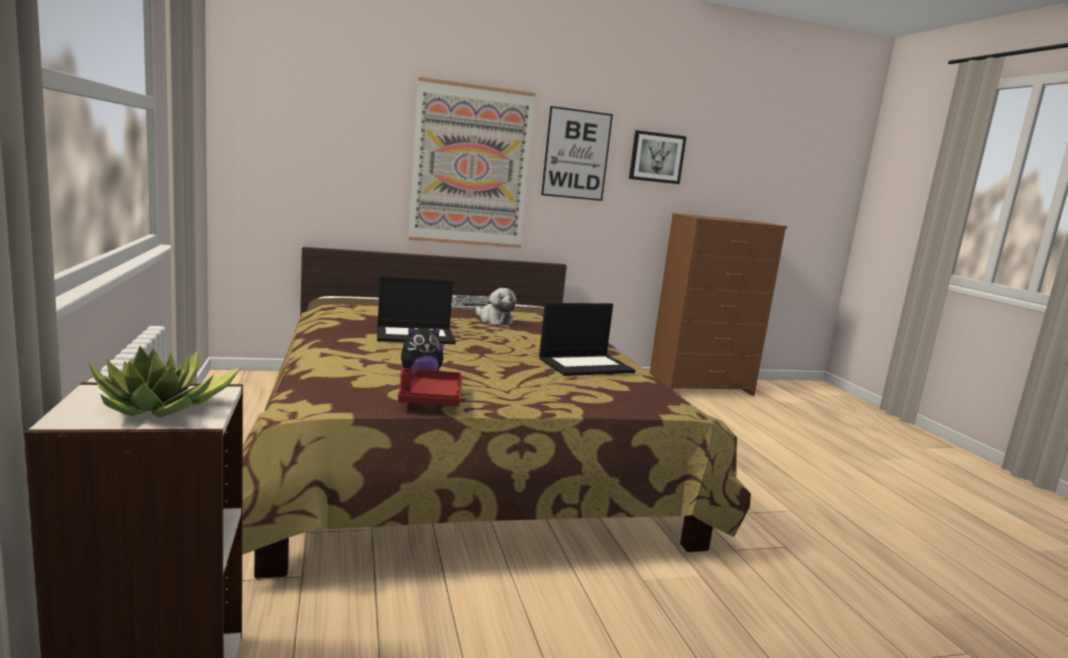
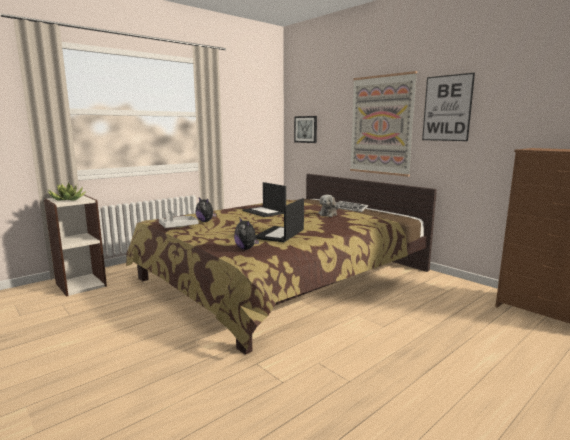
camera: 65 degrees right, 0 degrees up
(430, 399) = (178, 226): red tray -> grey tray
(586, 365) = (279, 234): laptop -> laptop turned 75 degrees clockwise
(642, 395) = (246, 249): none -> plush toy
(656, 157) = (518, 100): picture -> picture (306, 129)

